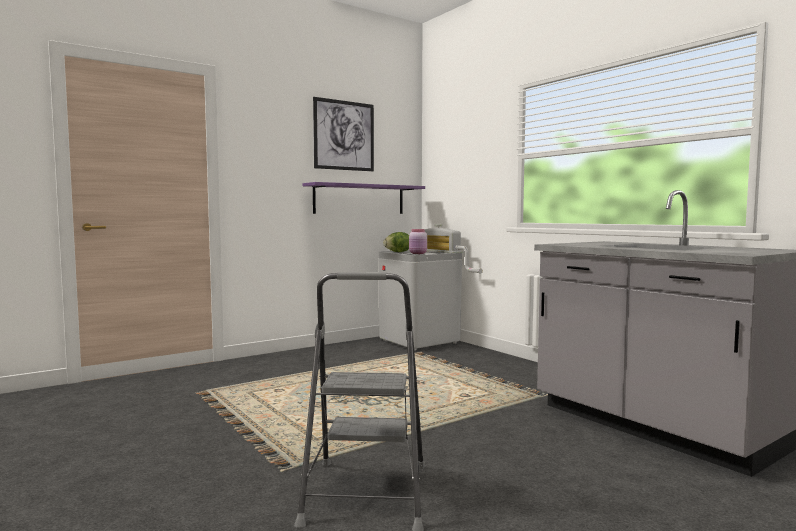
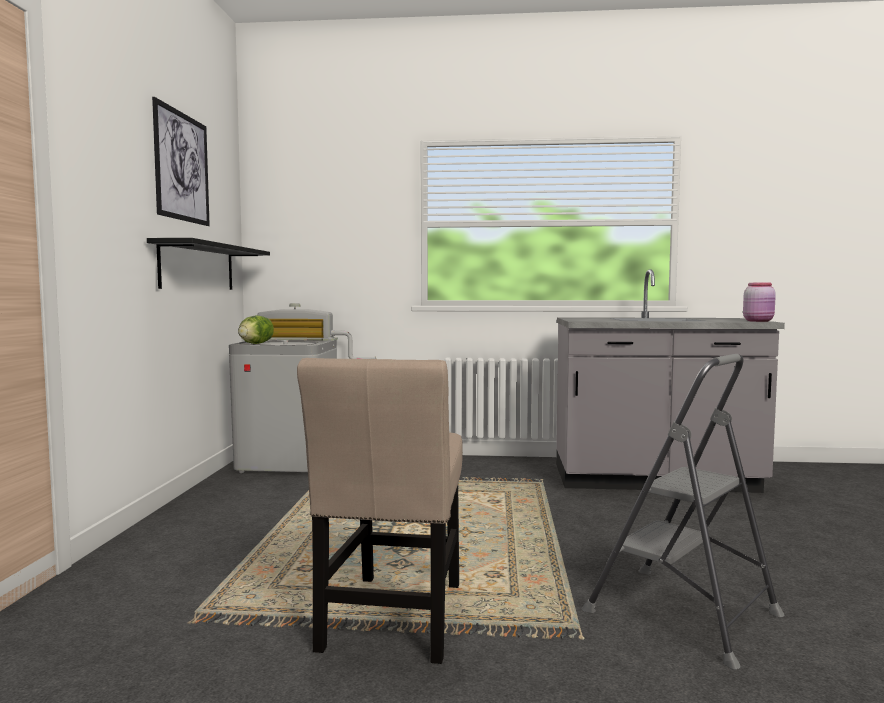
camera: 50 degrees left, 0 degrees up
(244, 424) = (393, 621): none -> beige chair
(359, 199) = (198, 267): purple shelf -> black shelf
(418, 253) = (297, 343): pink jar -> pink jar (759, 321)

